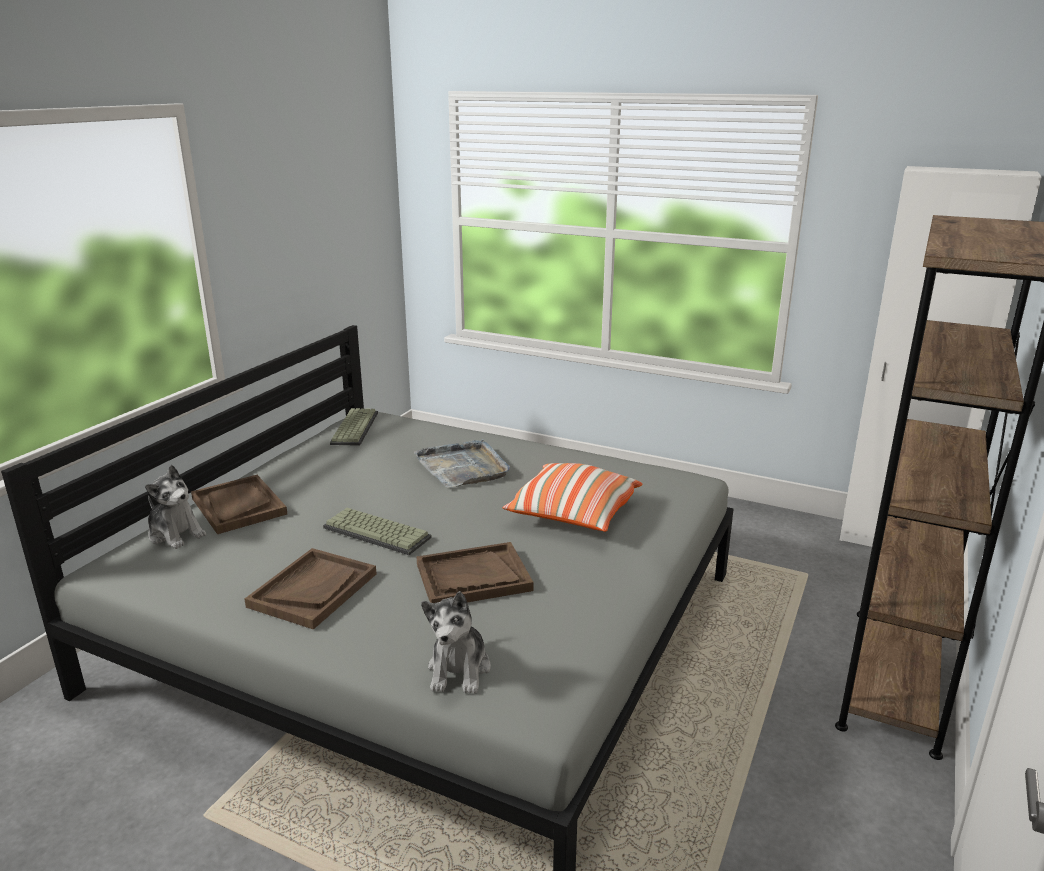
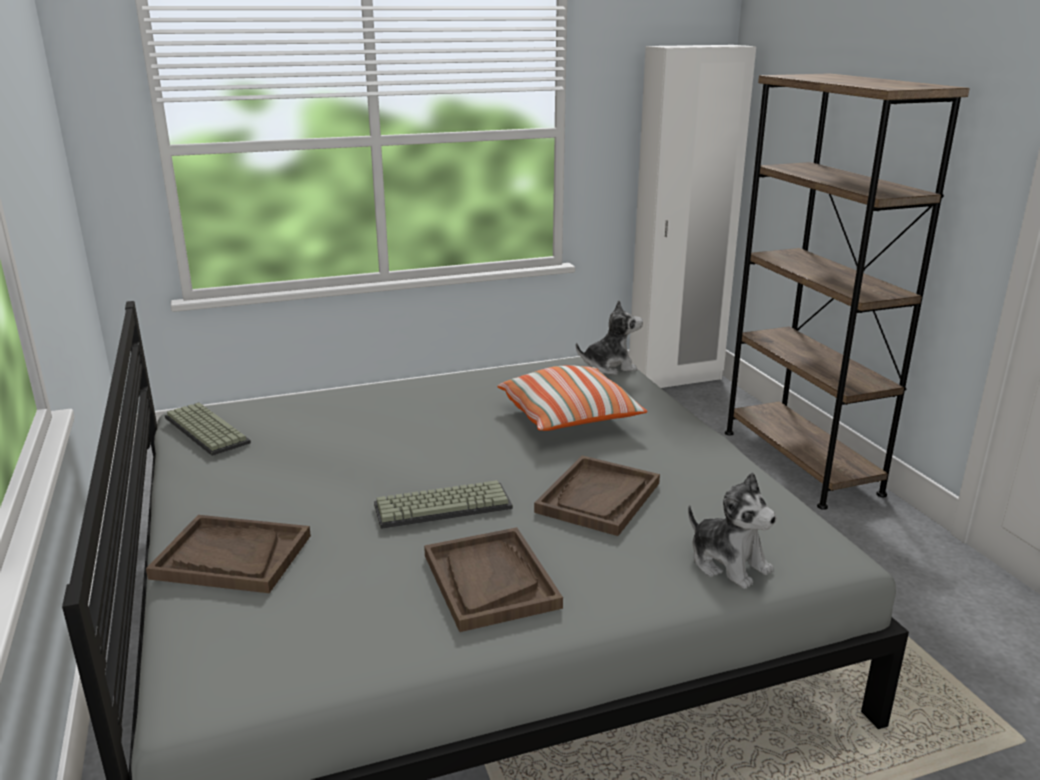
camera: 45 degrees left, 0 degrees up
(176, 534) = (210, 620): plush toy -> plush toy (610, 367)
(463, 467) = (404, 420): grey tray -> none

